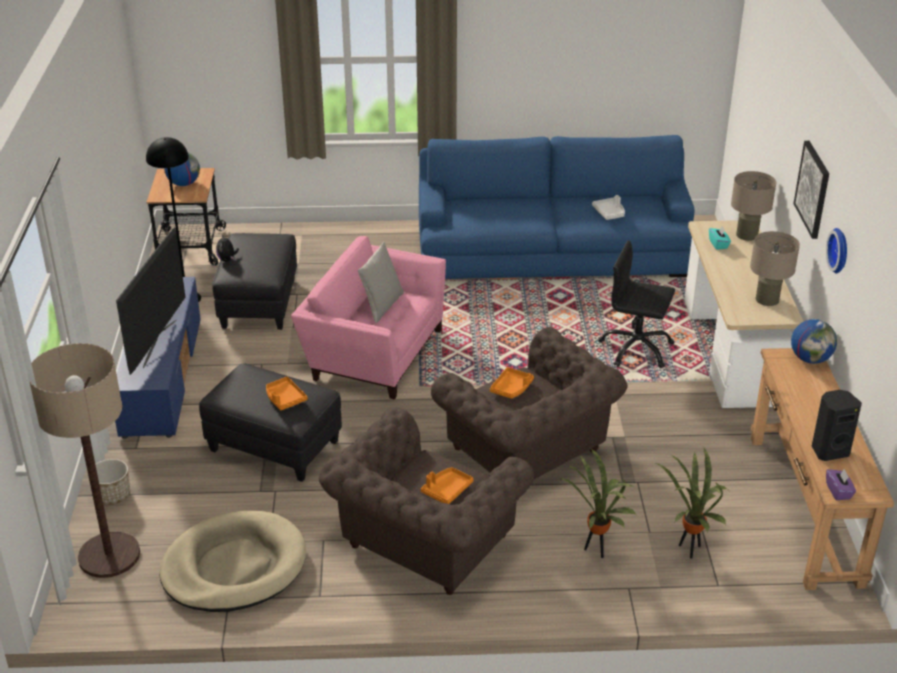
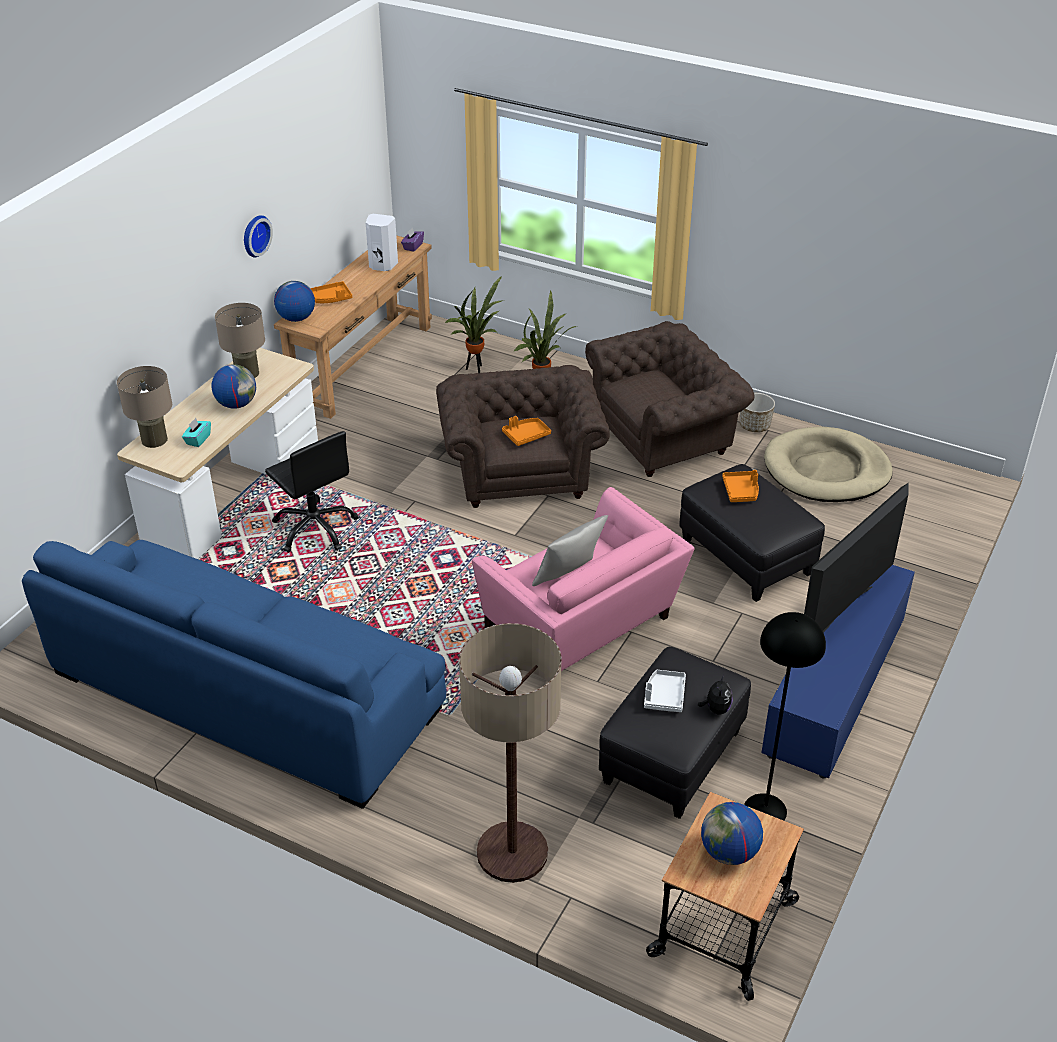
camera: 150 degrees left, 5 degrees up
(109, 556) = (931, 513): floor lamp -> floor lamp (512, 852)
(113, 495) = (918, 564): planter -> planter (754, 425)
(446, 490) = (651, 380): orange tray -> orange tray (331, 298)
(609, 213) = (197, 586): white tray -> white tray (664, 696)
(734, 275) = (236, 404): none -> globe
(813, 189) = (189, 271): picture -> none
(829, 451) = (382, 266): black speaker -> white speaker

